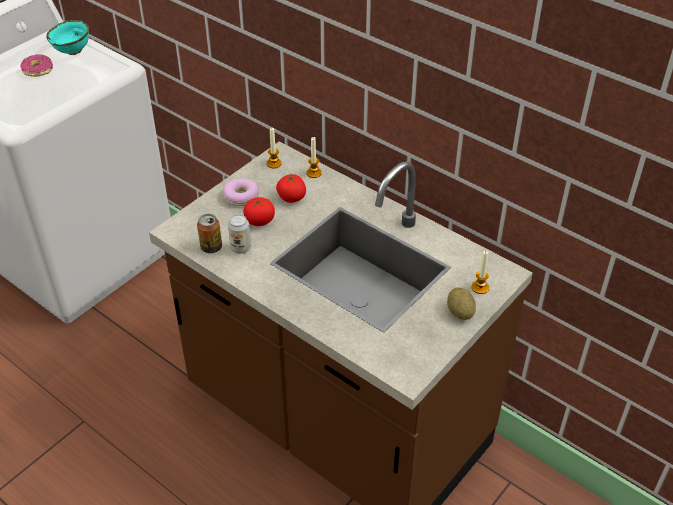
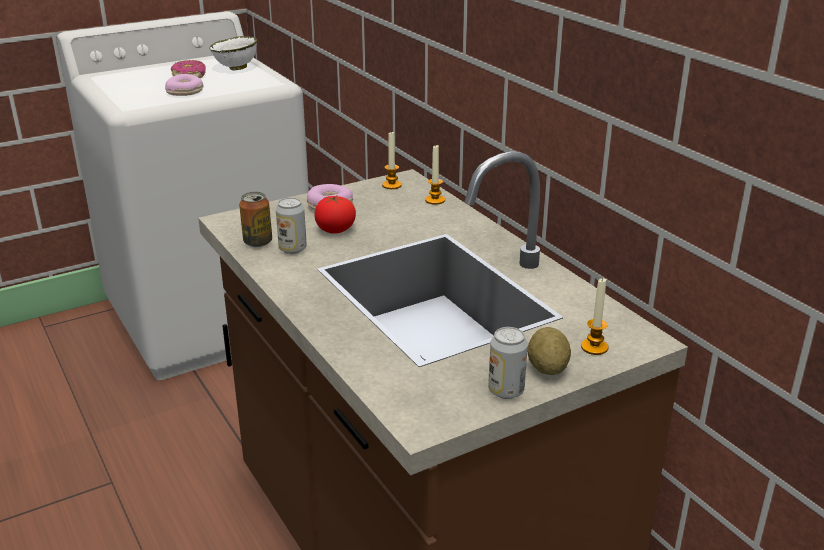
camera: 20 degrees right, 15 degrees down
(50, 93) = (185, 92): none -> donut
(73, 52) = (236, 69): turquoise bowl -> white bowl
(291, 198) = (391, 216): tomato -> none
(444, 337) = (506, 391): none -> can

